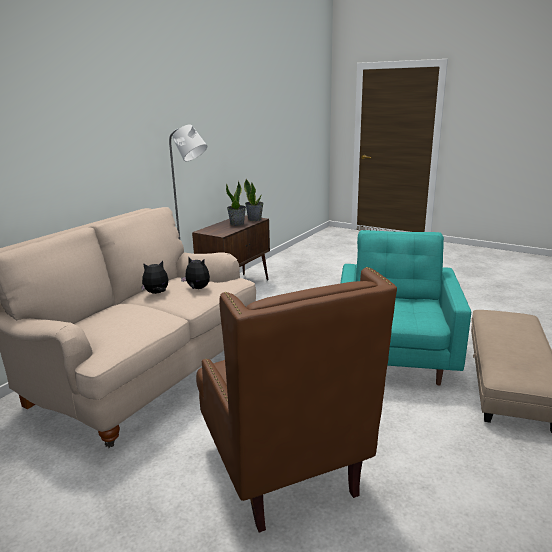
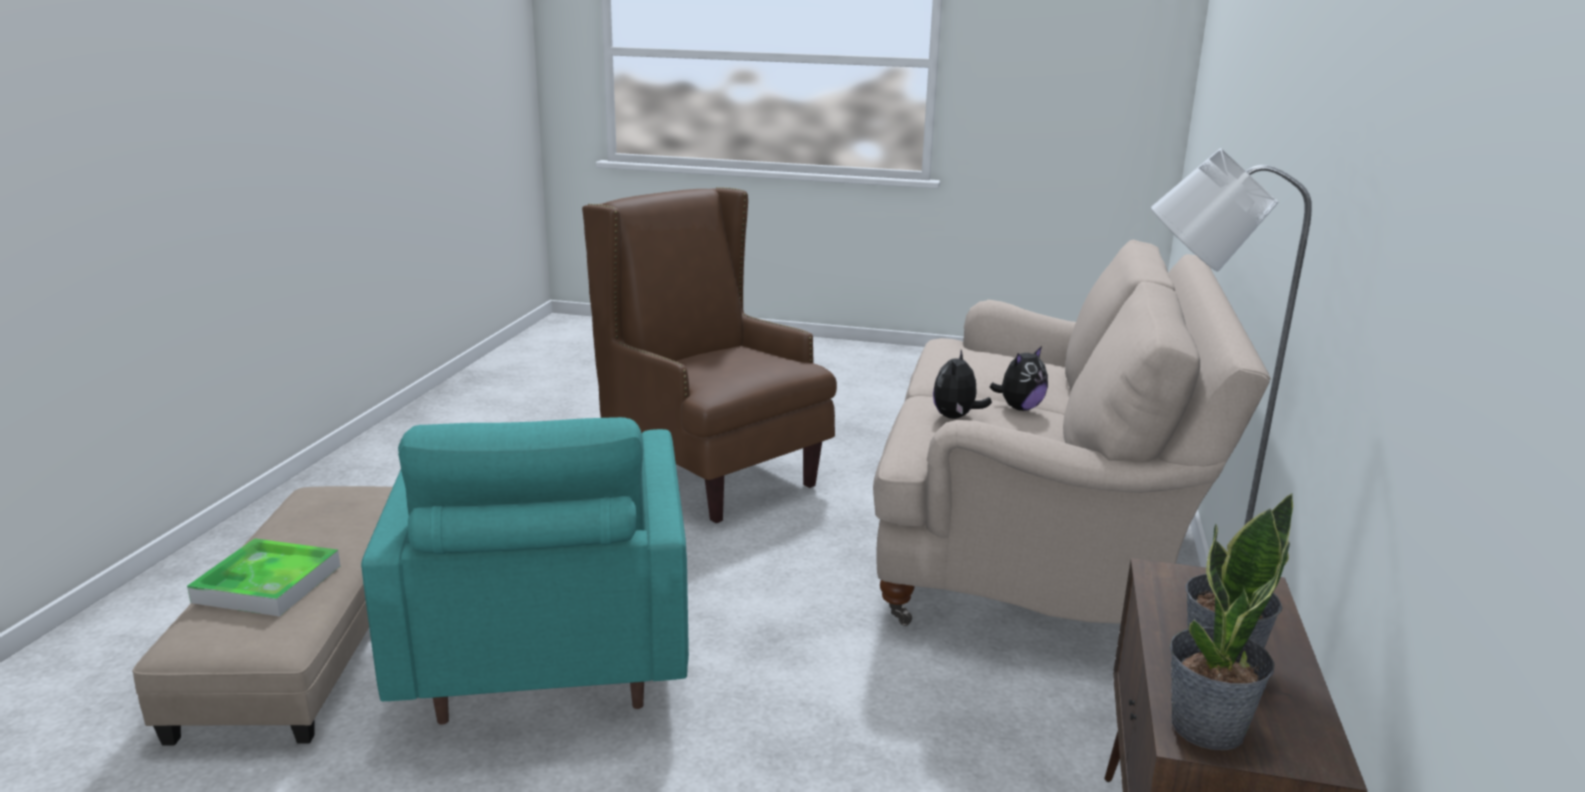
camera: 160 degrees right, 0 degrees up
(197, 289) = (956, 417): plush toy -> plush toy turned 105 degrees clockwise
(513, 329) = (268, 584): none -> tray

